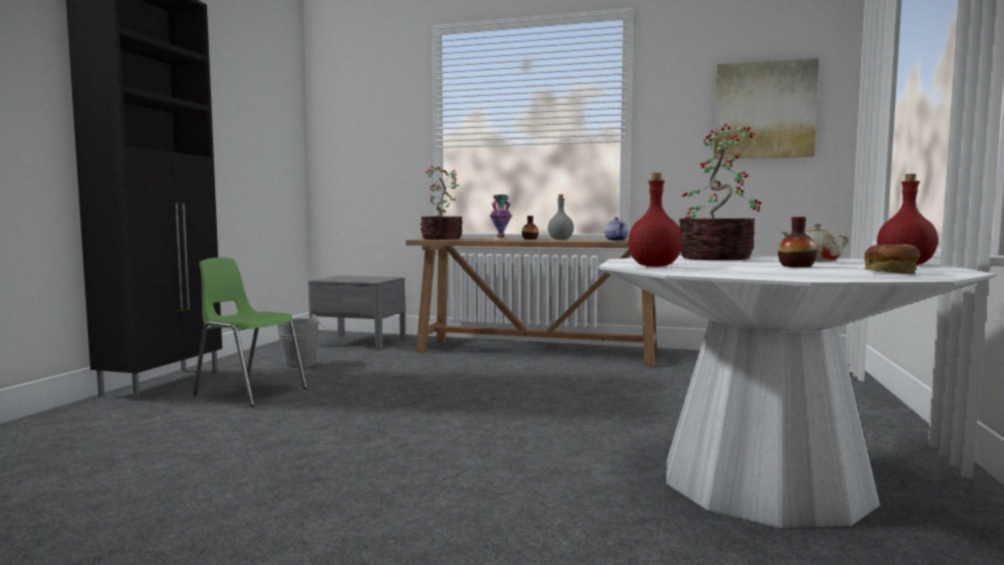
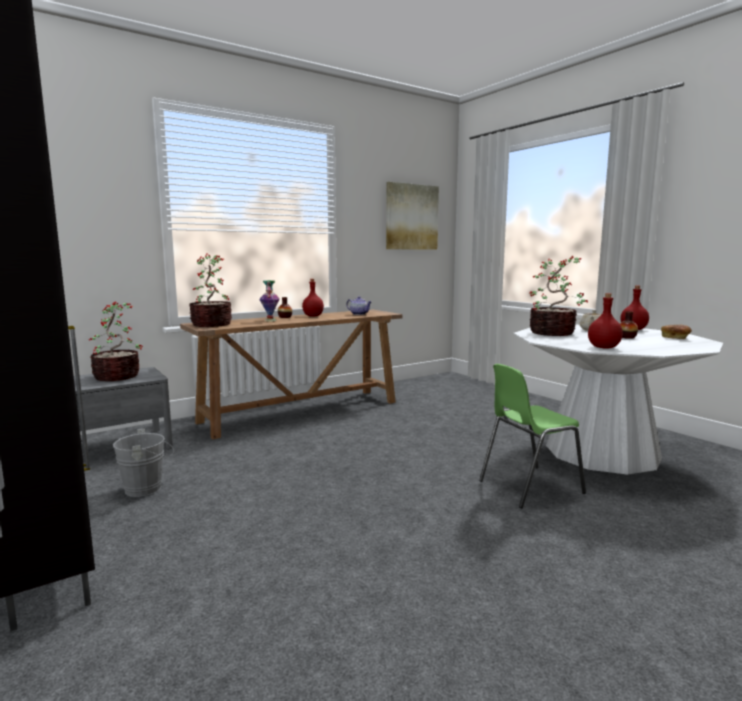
camera: 50 degrees left, 5 degrees up
(249, 392) = (195, 533): green chair -> green chair (528, 486)
(361, 278) = (118, 376): none -> potted plant
(560, 239) = (312, 316): grey bottle -> red bottle

